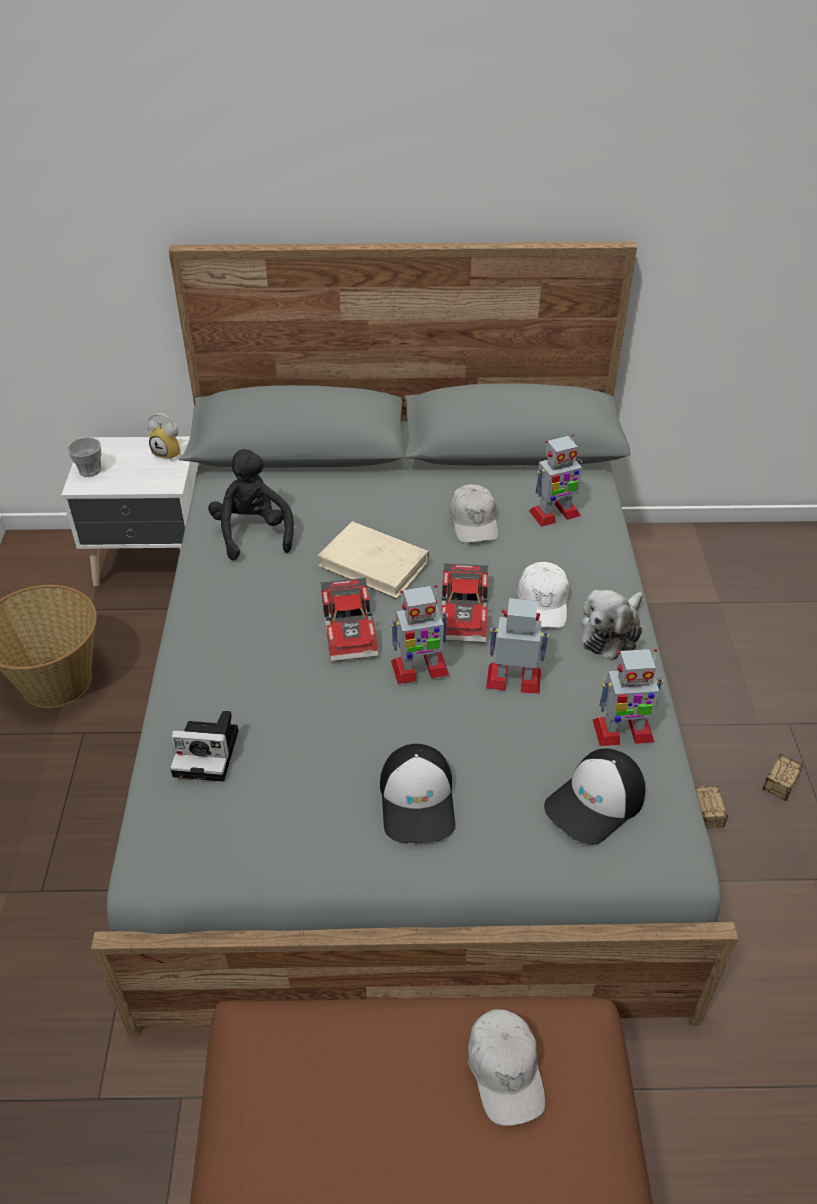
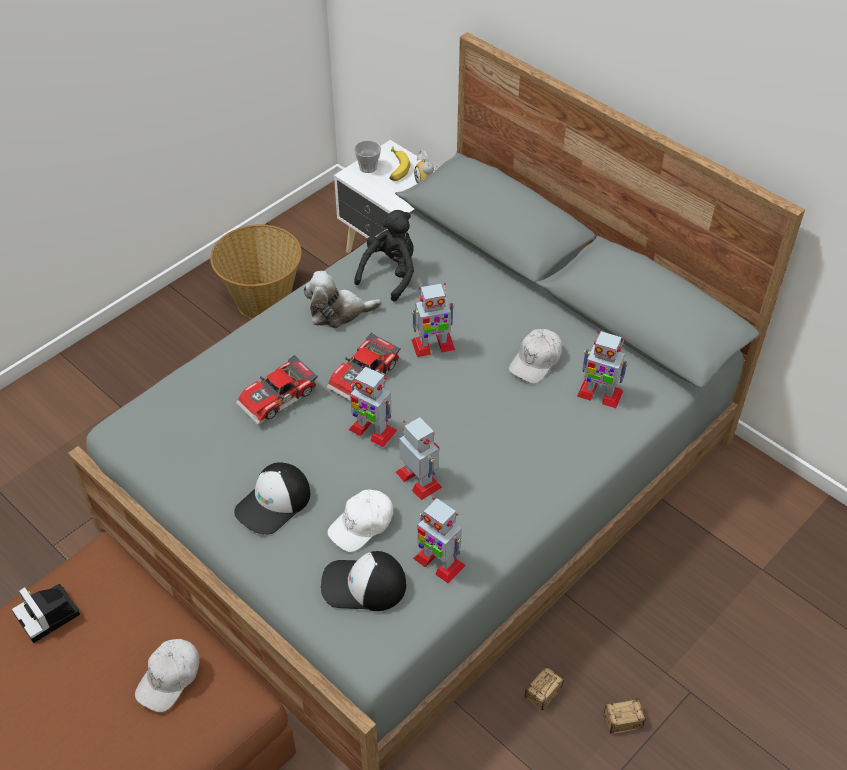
camera: 45 degrees right, 5 degrees up
(119, 457) = (395, 168): none -> banana
(209, 752) = (204, 391): camera -> camera (49, 615)
(374, 564) = (432, 345): beige book -> toy robot
(466, 611) = (447, 417): toy car -> toy car (279, 398)
(543, 603) = (503, 447): white cap -> white cap (362, 525)
(611, 633) = (520, 500): plush toy -> plush toy (338, 312)

